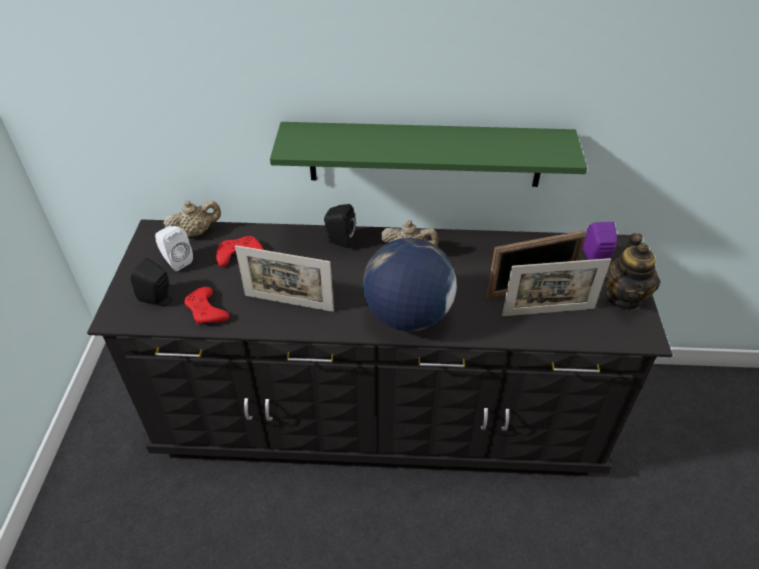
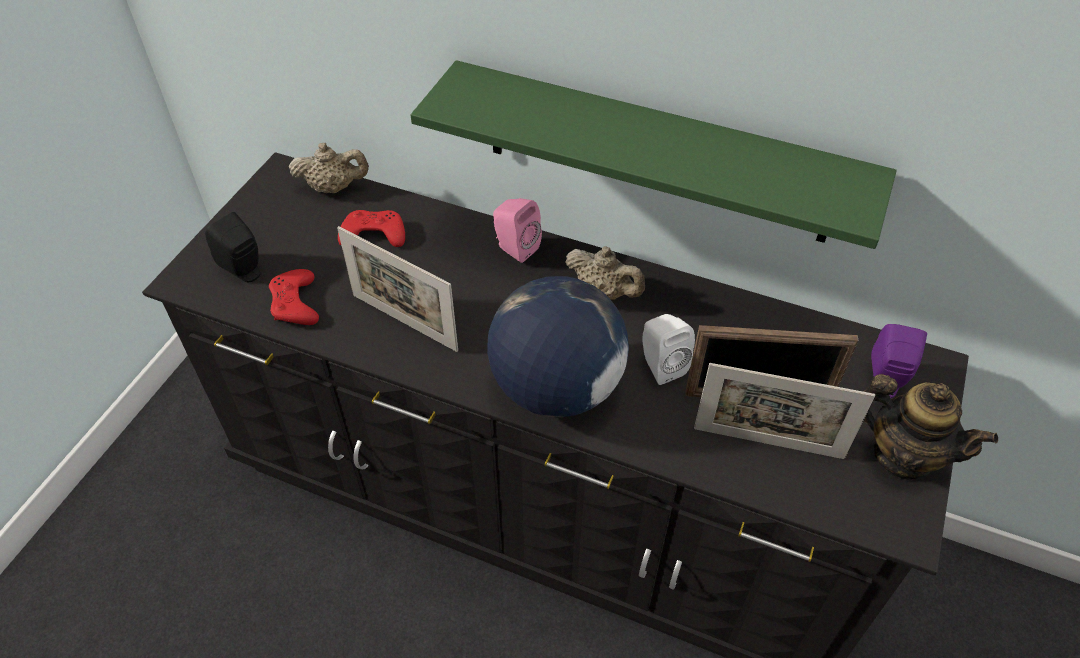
camera: 20 degrees right, 5 degrees up
(176, 261) = (290, 222): white speaker -> white speaker (660, 365)
(339, 240) = (515, 248): black speaker -> pink speaker
(624, 297) = (902, 455): teapot -> teapot turned 90 degrees counterclockwise

